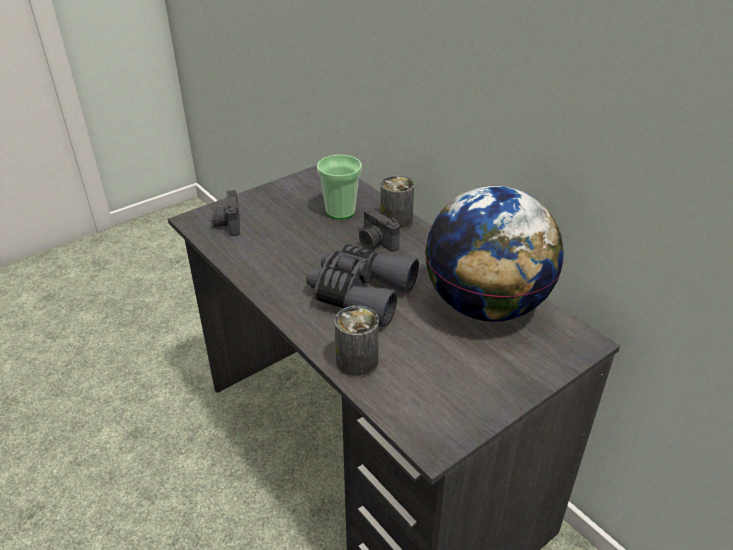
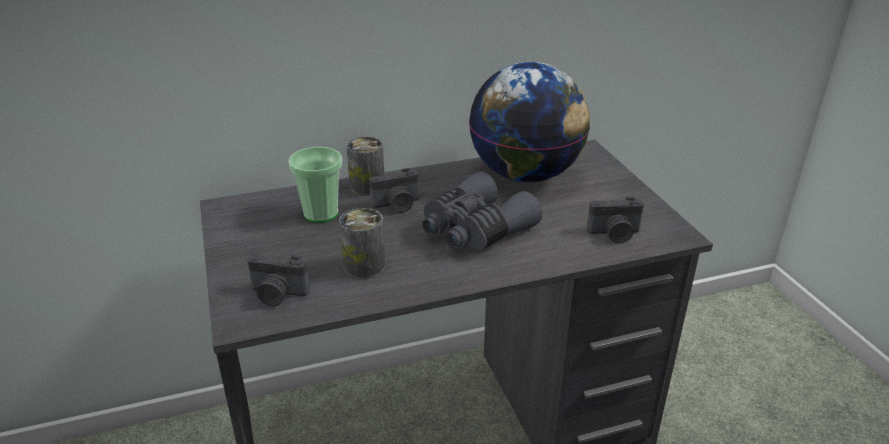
camera: 70 degrees left, 5 degrees down
(357, 362) = (572, 250): can -> can (364, 266)
(404, 389) = (614, 234): none -> camera

